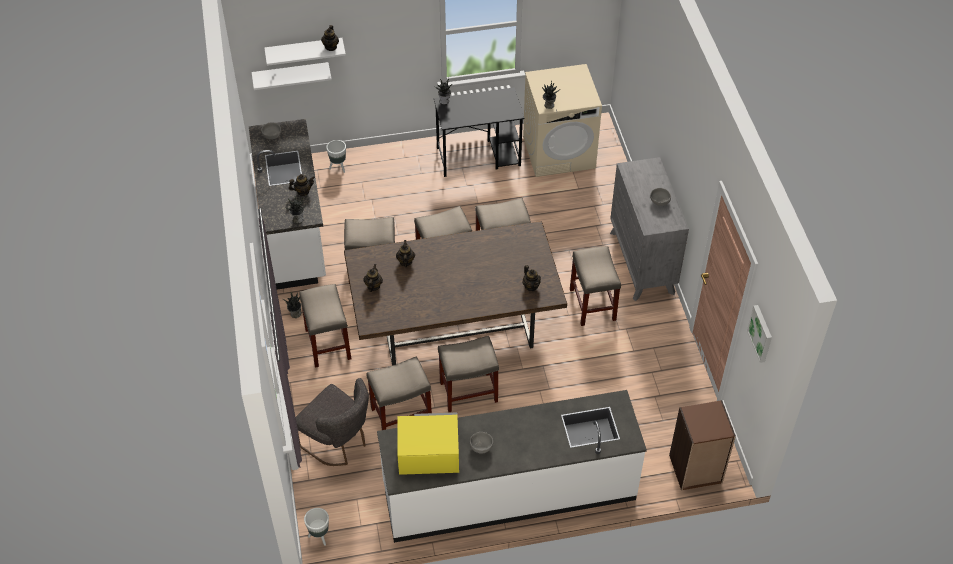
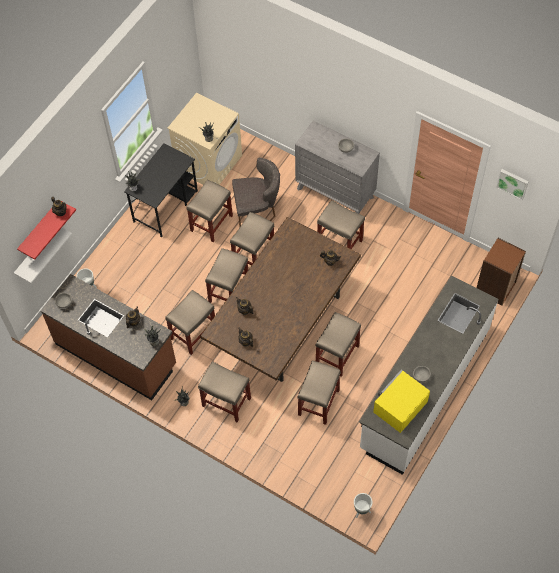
camera: 45 degrees left, 10 degrees up
(294, 232) = (116, 354): white counter -> brown counter
(304, 51) = (40, 229): white shelf -> red shelf
(338, 443) = (306, 451): grey chair -> grey chair (257, 210)
(499, 199) = (211, 223): none -> beige stool

